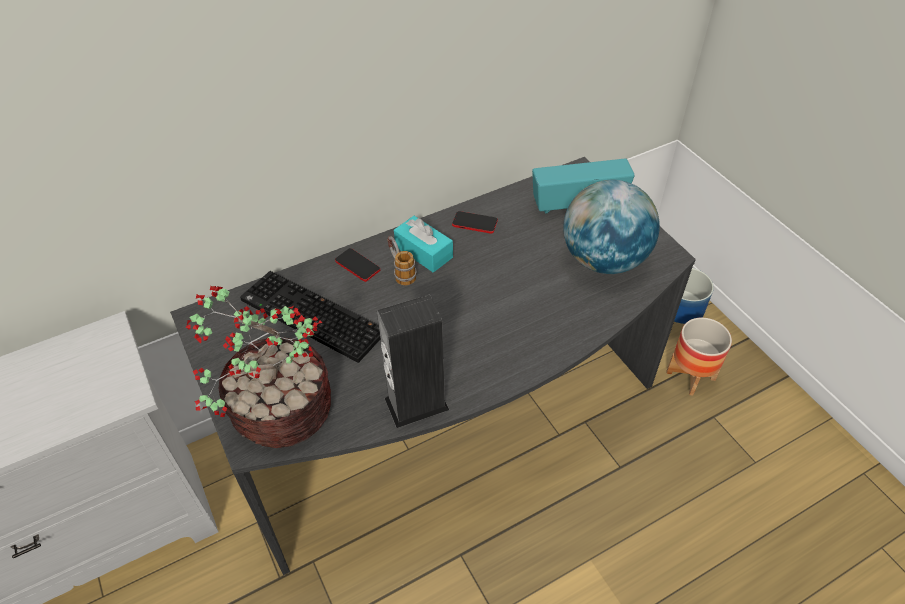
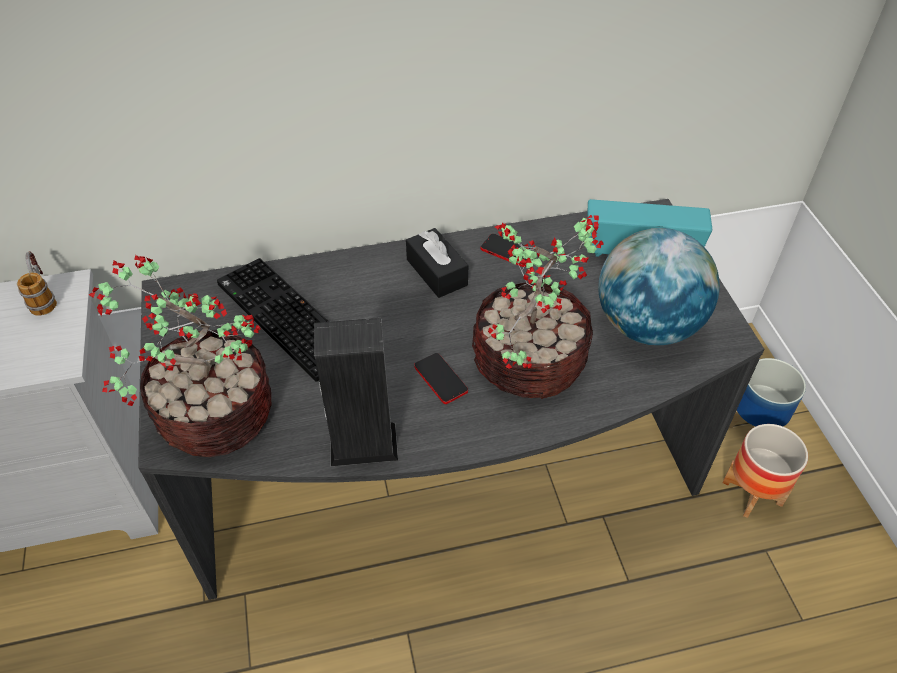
camera: 15 degrees right, 0 degrees up
(357, 265) = (357, 272): phone -> phone (440, 379)
(400, 271) = (402, 289): mug -> mug (43, 297)
(424, 252) = (436, 272): turquoise tissue box -> black tissue box
(523, 310) = (527, 364): none -> potted plant

